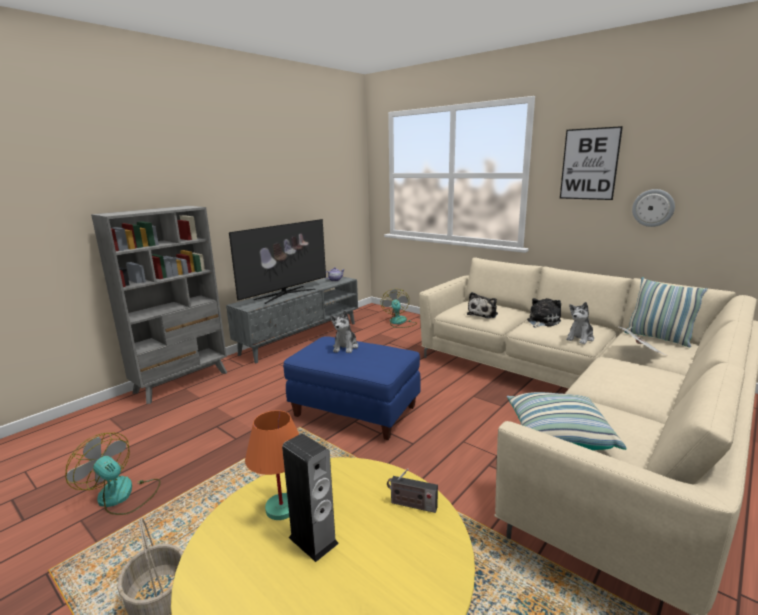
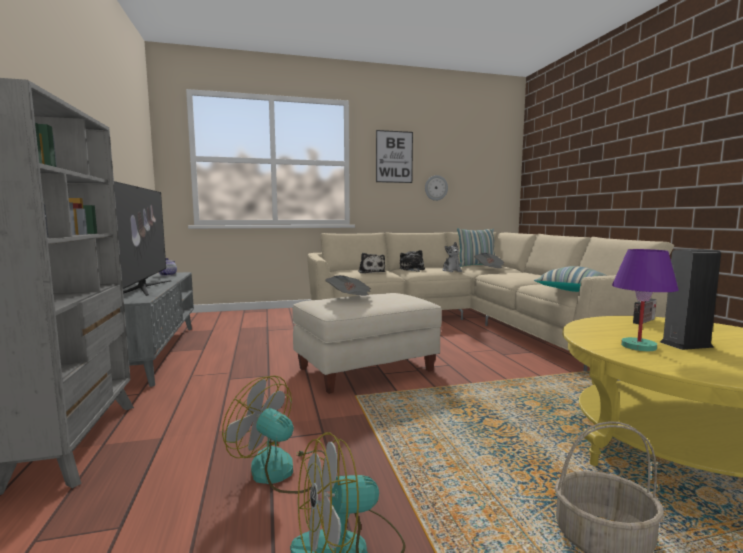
camera: 55 degrees left, 10 degrees down
(282, 508) = (638, 346): orange table lamp -> purple table lamp
(345, 347) = (350, 299): plush toy -> newspaper
(355, 410) = (365, 369): blue ottoman -> beige ottoman
(399, 322) = (238, 318): fan -> fan (282, 471)

